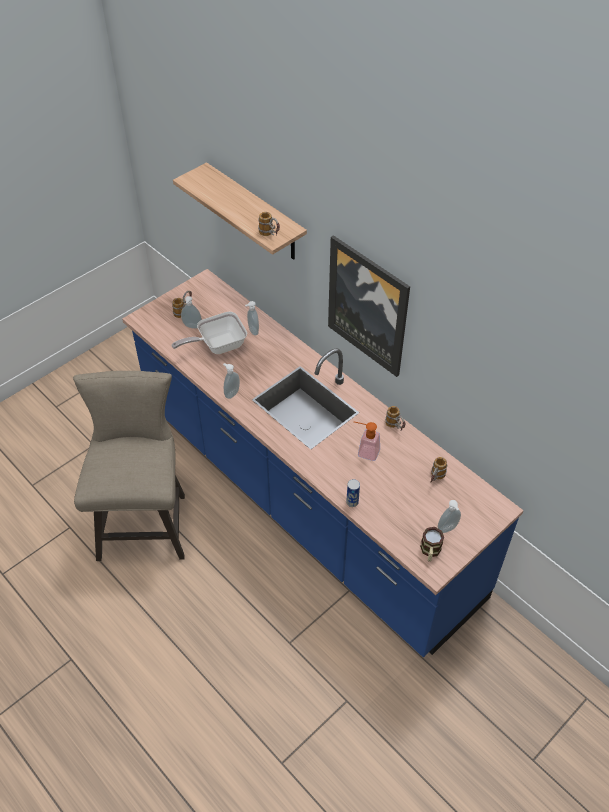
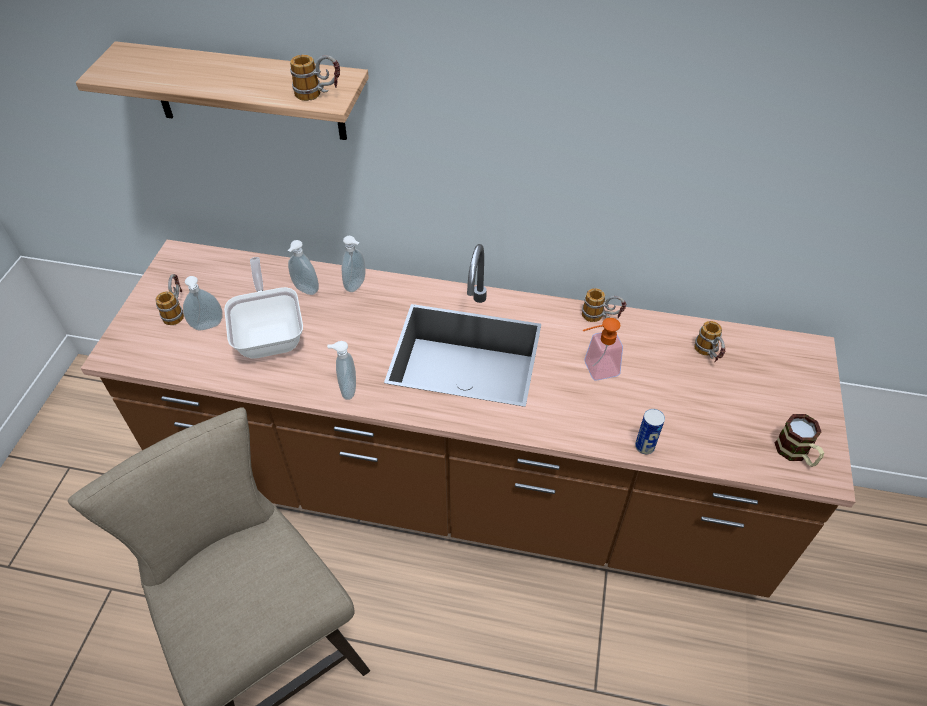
camera: 35 degrees left, 0 degrees up
(218, 346) = (270, 334): frying pan -> frying pan turned 135 degrees clockwise
(304, 500) = (463, 490): blue counter -> brown counter
(368, 306) = (516, 151): picture -> none
(448, 529) = (785, 411): soap dispenser -> soap dispenser (357, 286)

